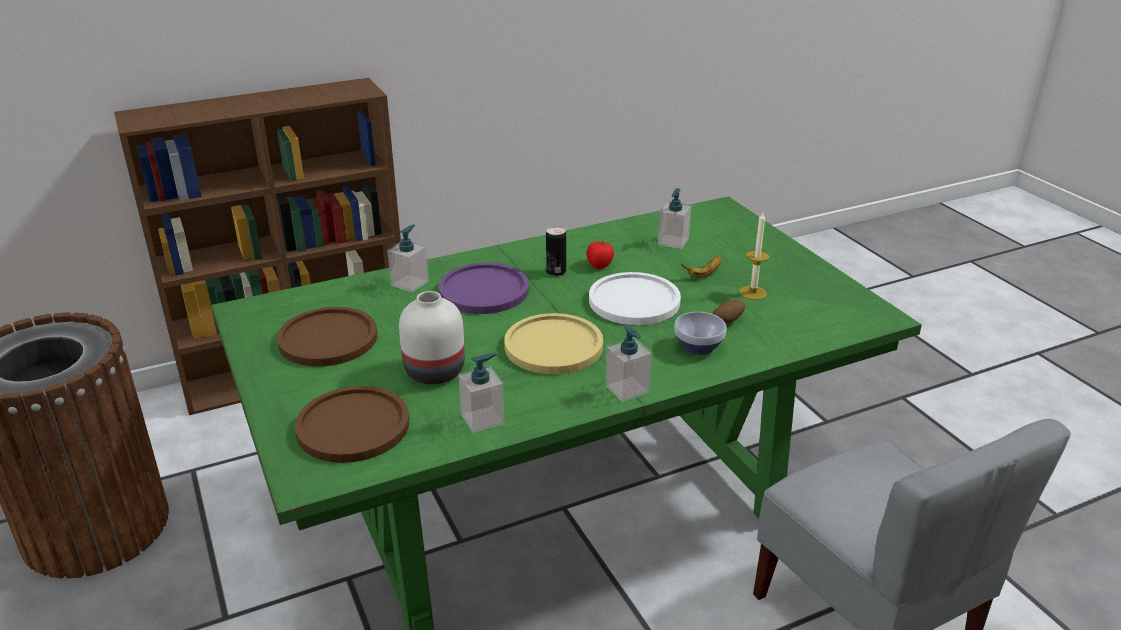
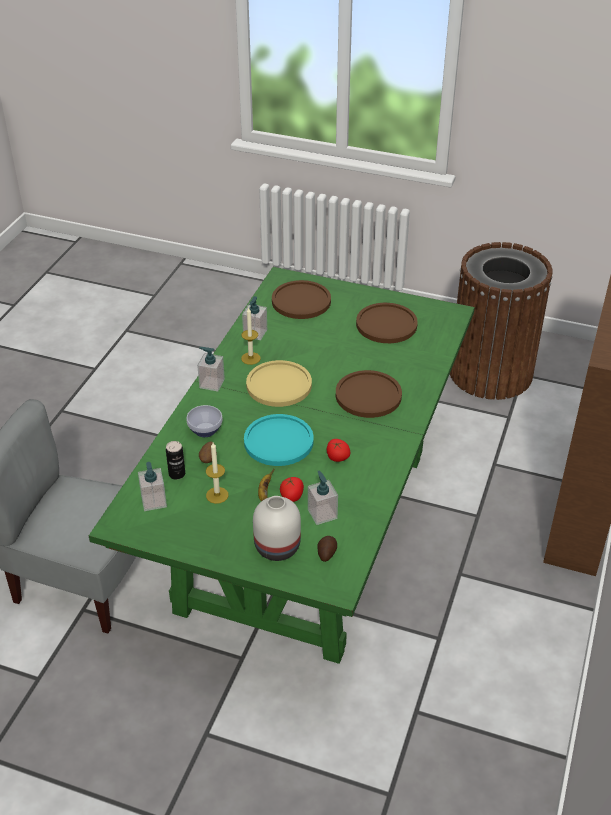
camera: 135 degrees right, 10 degrees up
(410, 283) = (413, 375): soap dispenser -> soap dispenser (154, 501)
(436, 372) = (310, 340): white vase -> white vase (276, 547)
(484, 290) = (368, 395): purple plate -> brown plate
(538, 391) = (250, 358): none -> candle
(556, 272) = (353, 435): can -> can (177, 474)
(634, 301) = (278, 441): white plate -> turquoise plate
(682, 261) = (292, 496): none -> tomato
(704, 223) = (326, 553): none -> potato

